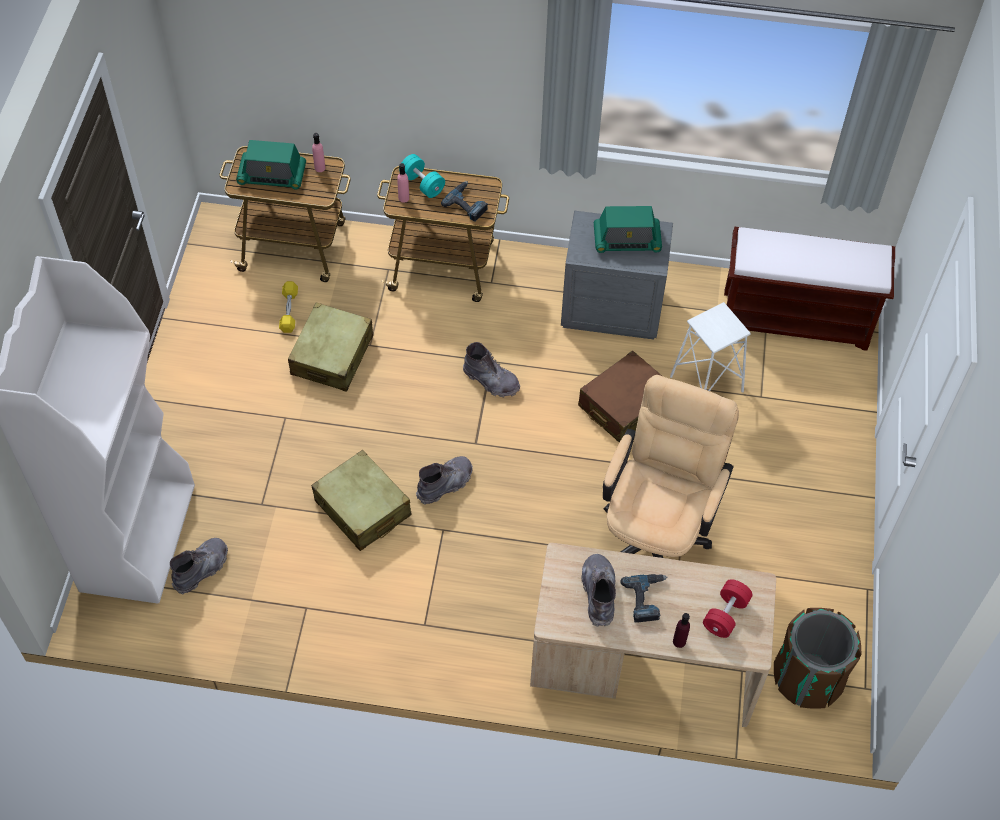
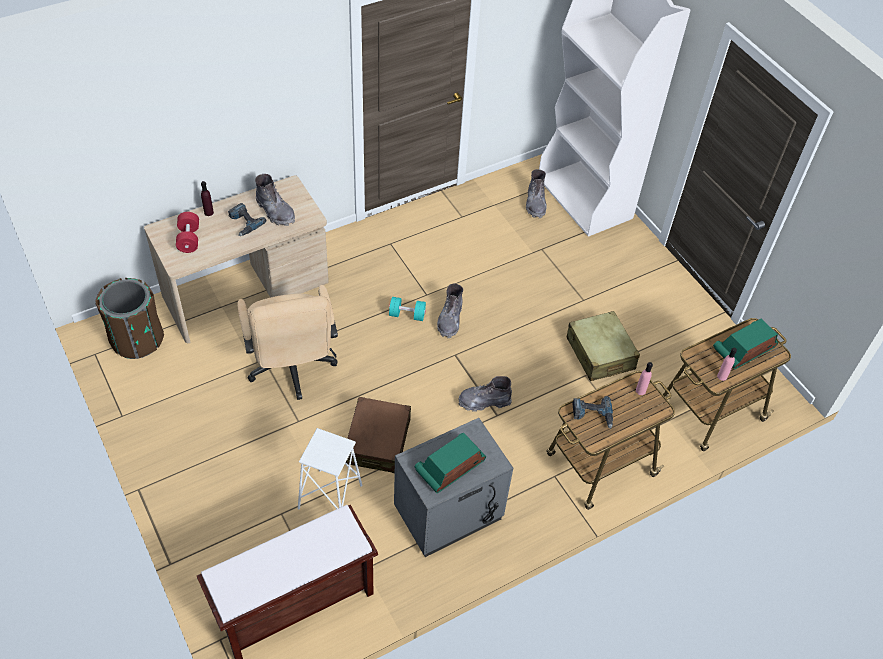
camera: 140 degrees right, 5 degrees down
(289, 311) = (659, 364): yellow dumbbell -> none
(362, 508) = (484, 279): beige suitcase -> none
(422, 184) = (640, 410): turquoise dumbbell -> turquoise dumbbell (407, 315)

